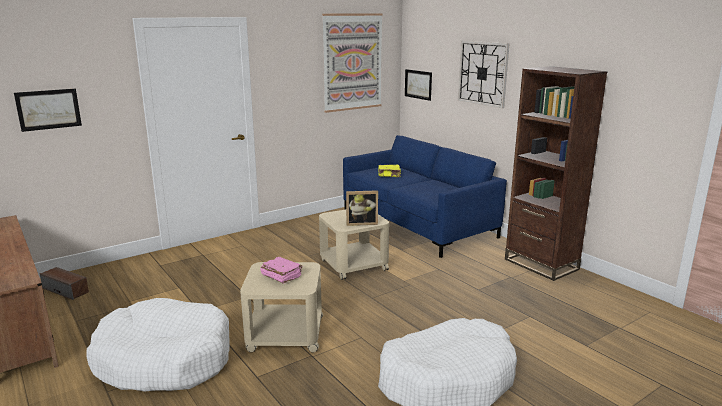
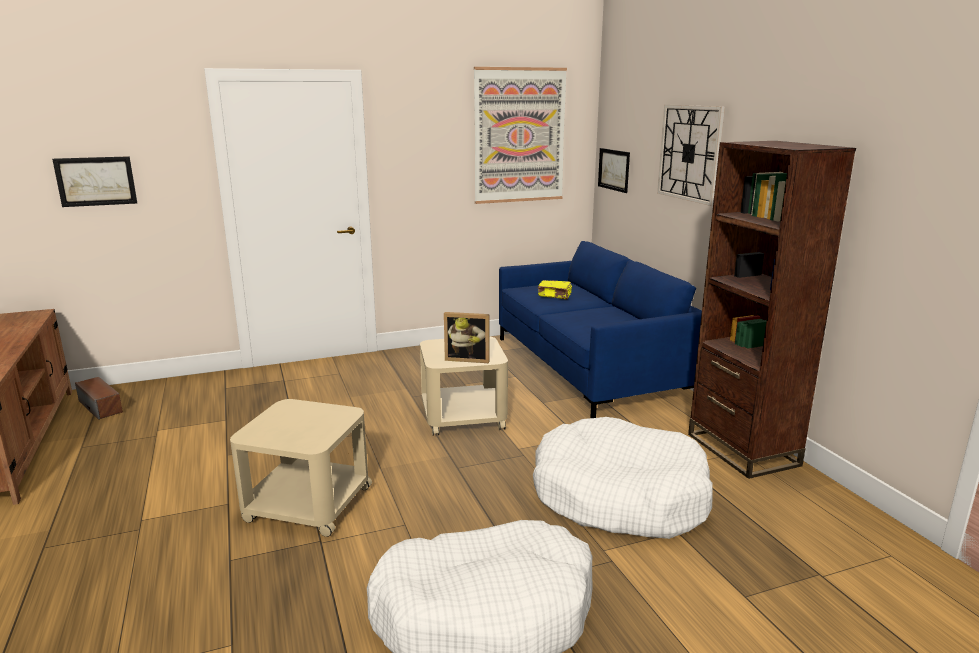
camera: 15 degrees right, 0 degrees up
(164, 360) = (138, 515): white dog bed -> white dog bed (619, 496)
(281, 276) = (299, 422): pink book -> none

